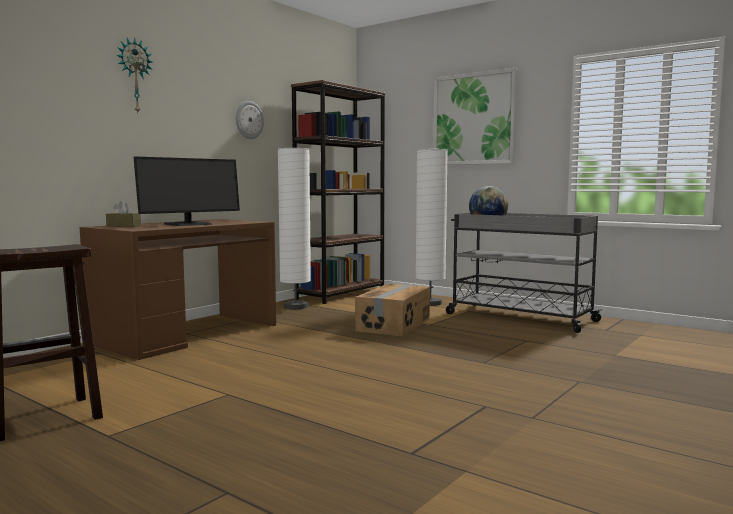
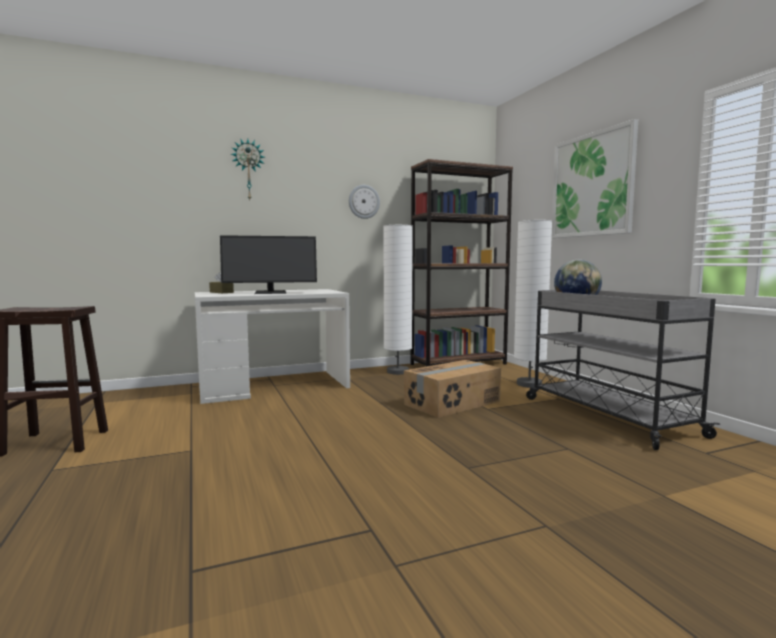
camera: 30 degrees right, 0 degrees up
(186, 334) = (273, 385): brown desk -> white desk

